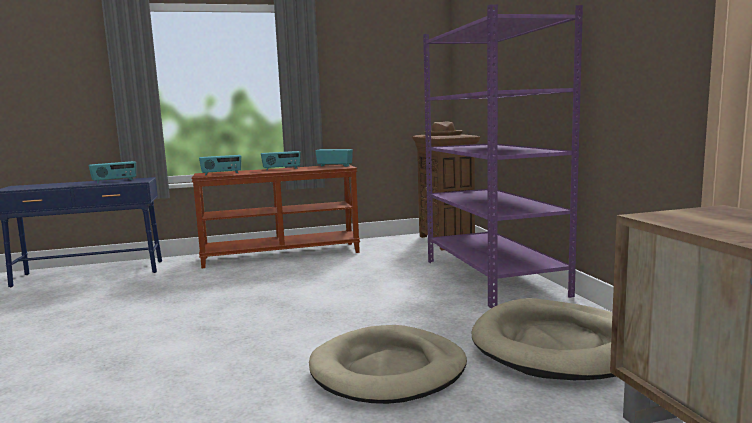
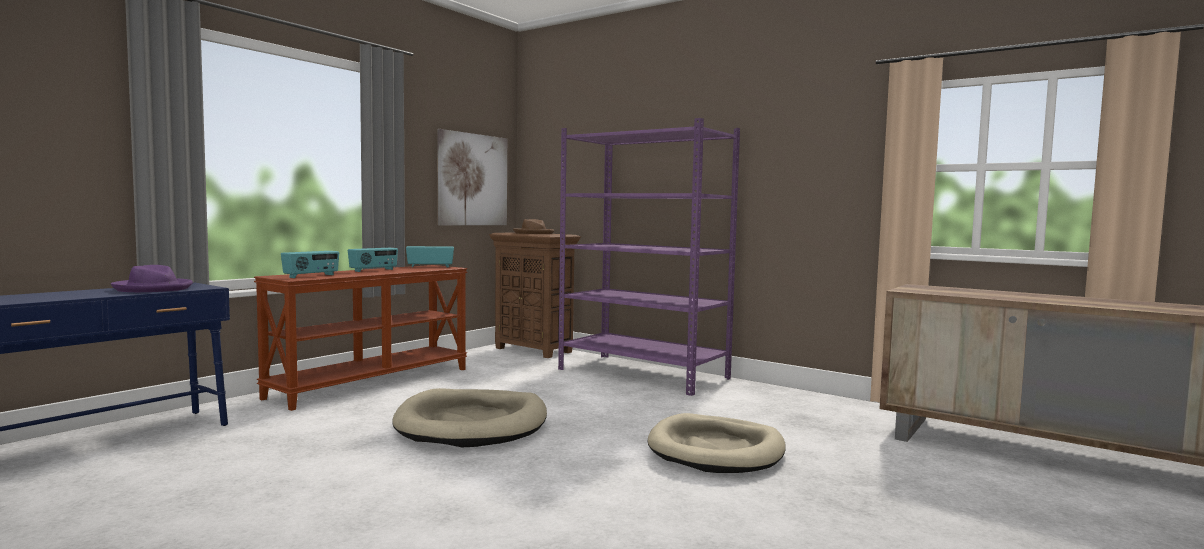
camera: 40 degrees left, 5 degrees down
(114, 181) = (153, 288): radio -> purple hat
(398, 89) = (473, 179): none -> picture
(557, 345) = (784, 410): beige dog bed -> beige dog bed (472, 424)

